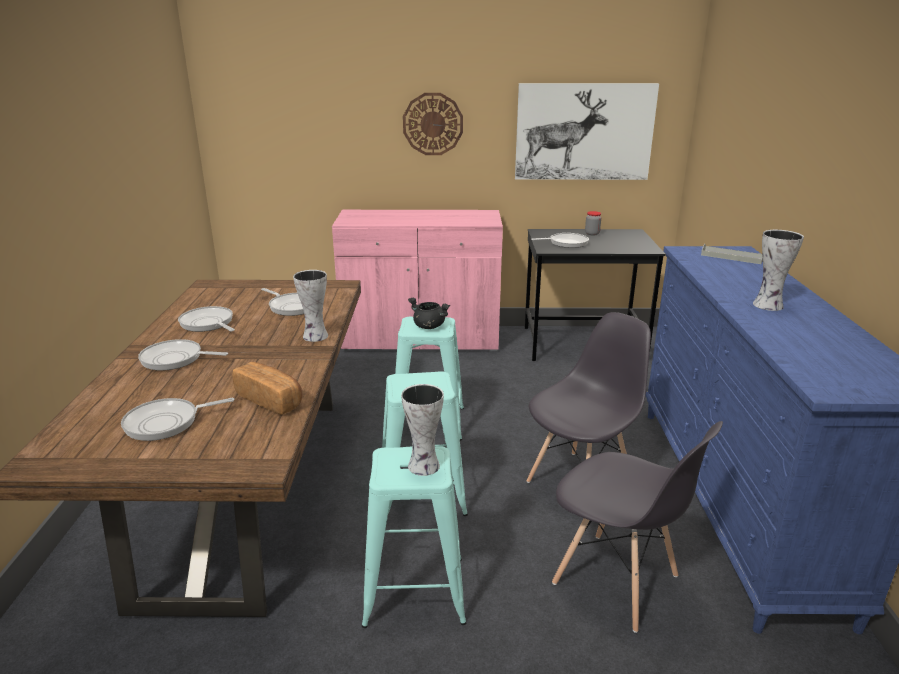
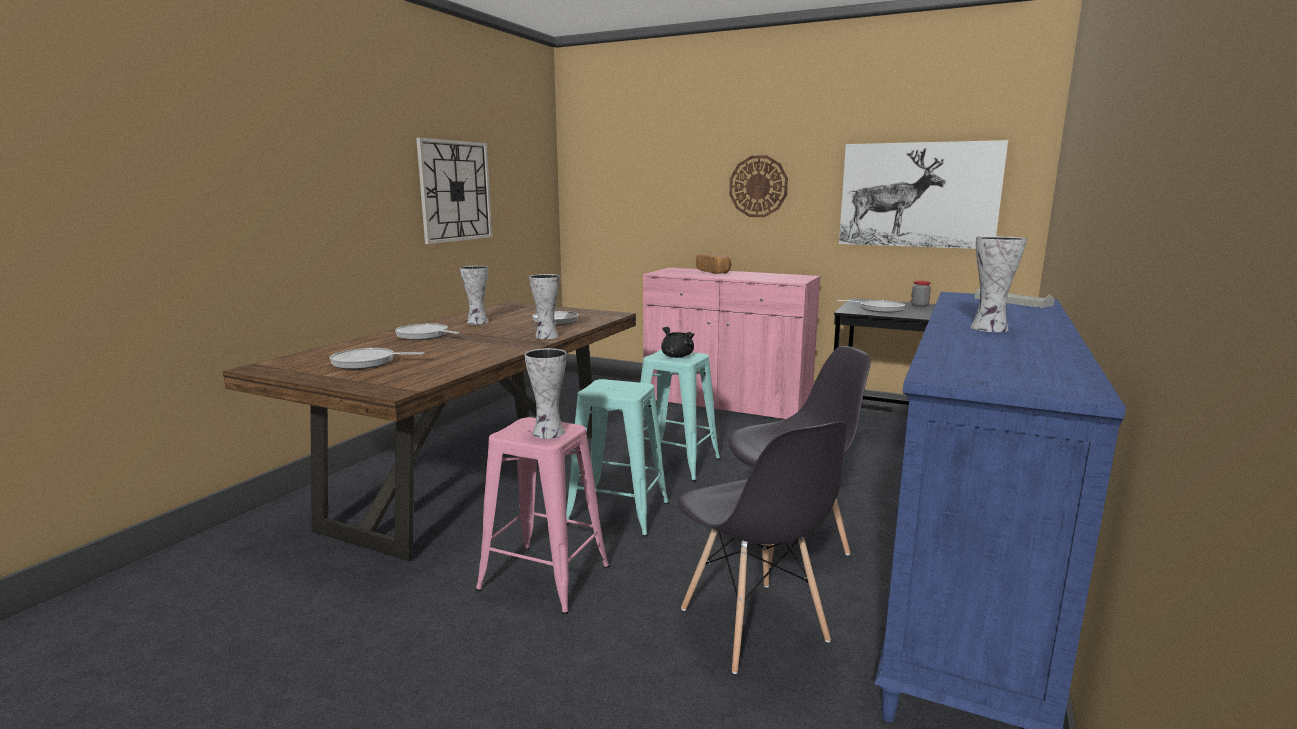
camera: 25 degrees right, 10 degrees down
(117, 159) = (455, 191): none -> wall clock
(208, 324) = (476, 322): frying pan -> vase
(270, 399) = (457, 362): bread -> bread (714, 272)
(414, 591) = (544, 578): turquoise stool -> pink stool

